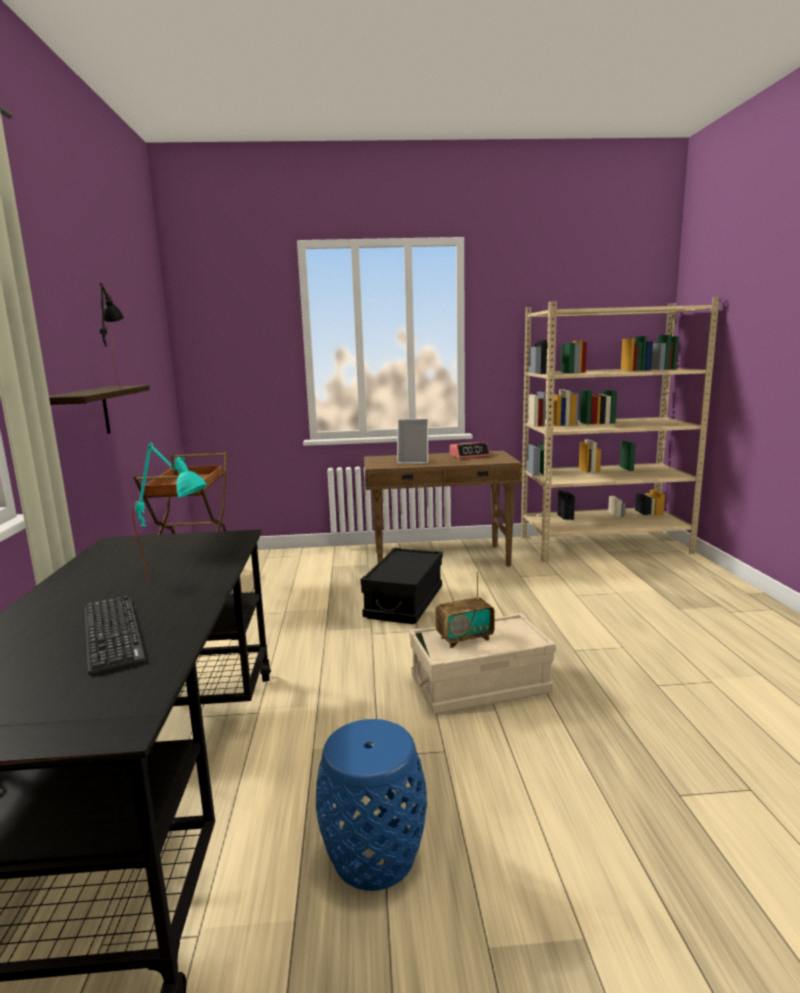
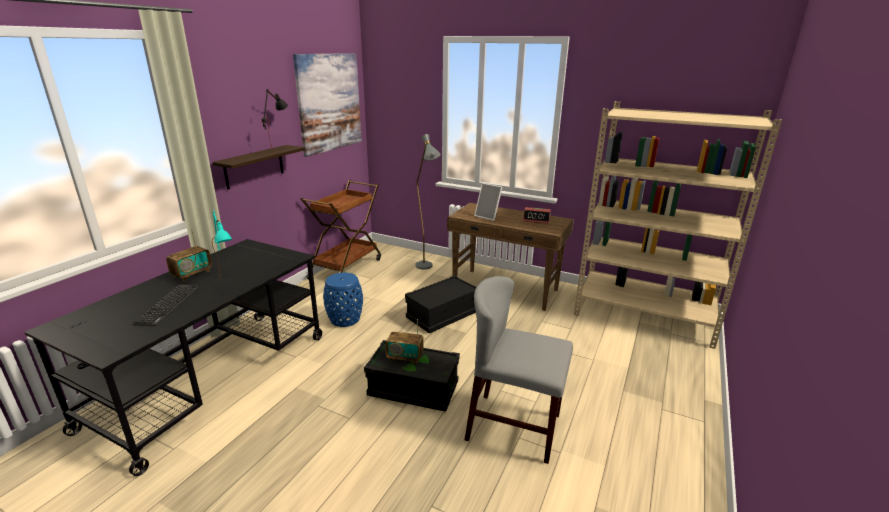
camera: 30 degrees right, 10 degrees up
(79, 590) = (192, 274): none -> radio
(142, 331) = (329, 102): none -> picture
(316, 563) = (426, 268): none -> grey floor lamp
(374, 856) = (260, 453): blue stool -> blue stool (345, 319)
(480, 686) = (413, 389): beige storage box -> black storage box
(638, 678) = (513, 427): none -> grey chair

